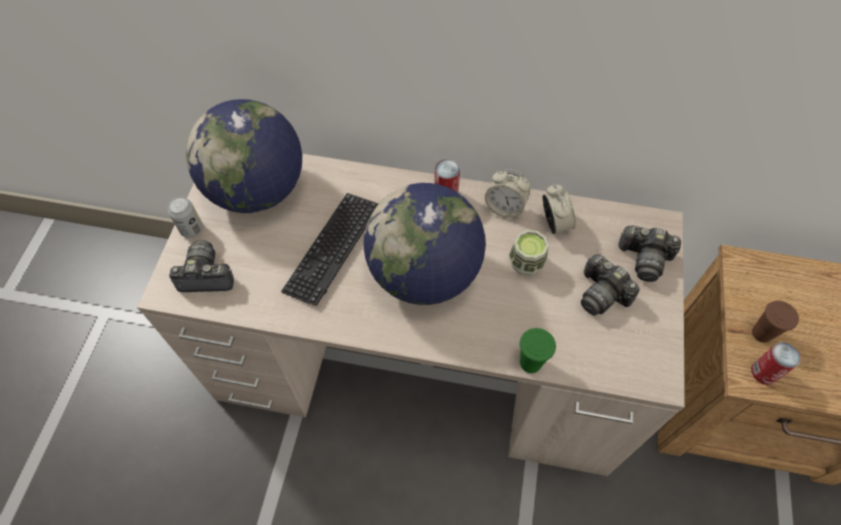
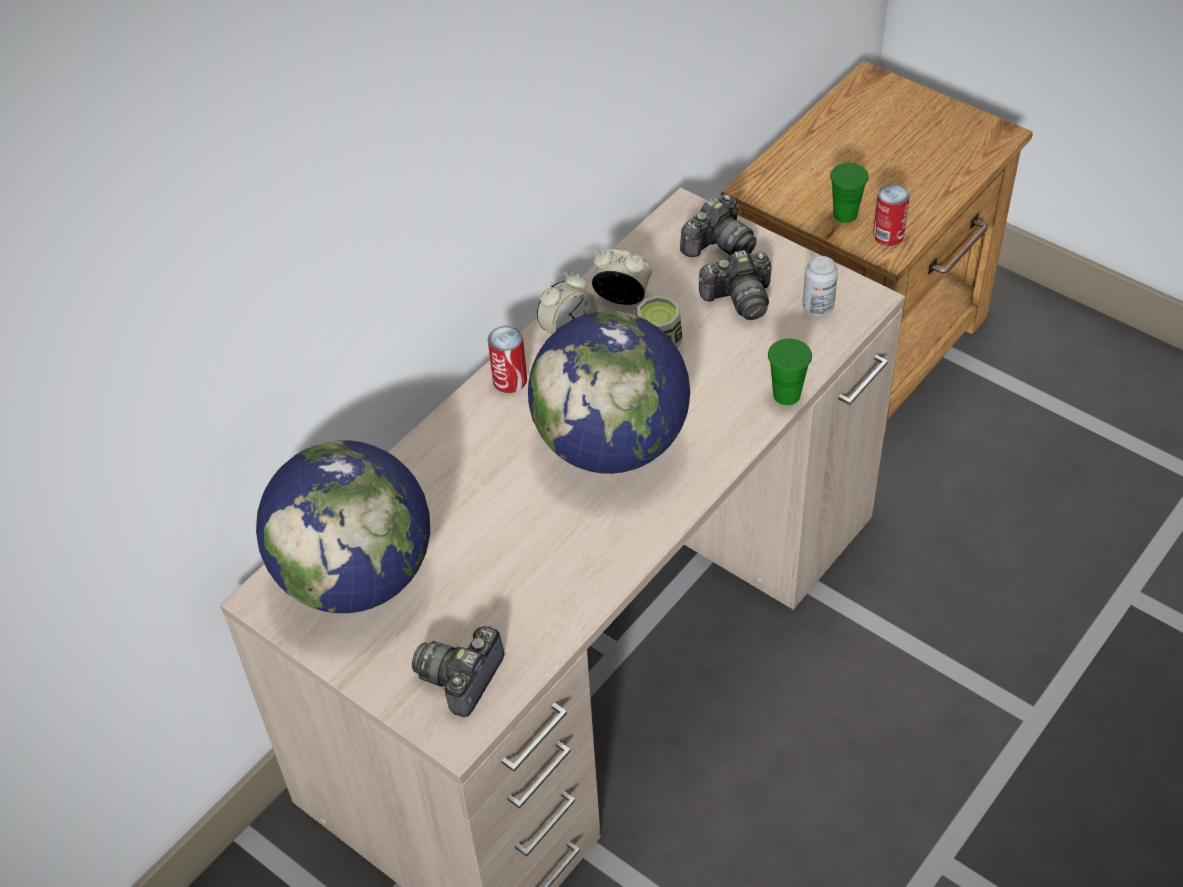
camera: 60 degrees left, 10 degrees down
(192, 229) = (370, 674): can -> can (818, 307)
(332, 248) = (512, 523): keyboard -> none
(761, 333) = (845, 214): brown cup -> green cup

